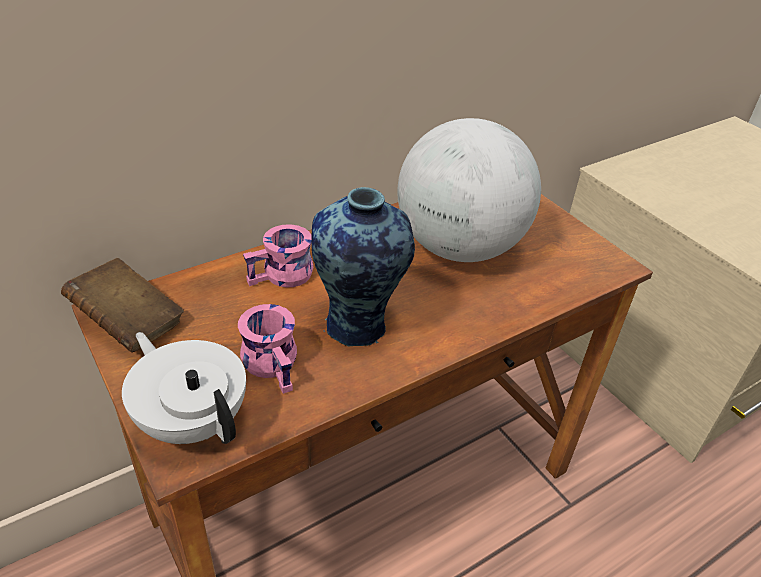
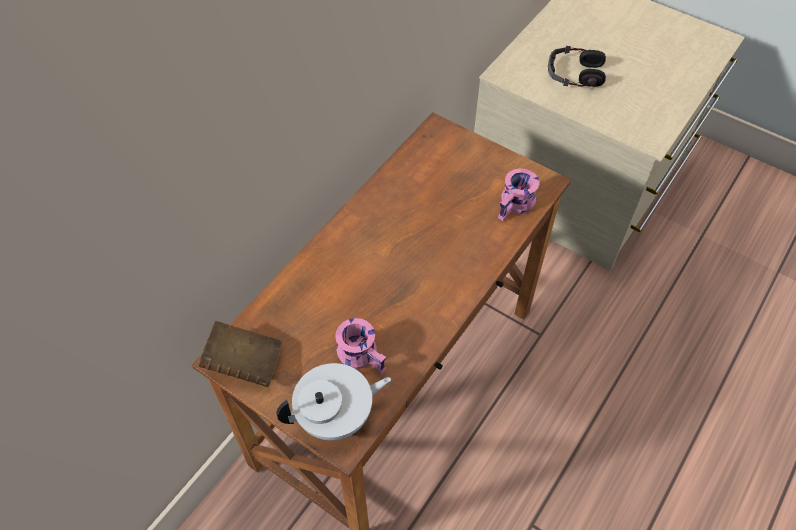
camera: 20 degrees left, 15 degrees up
(193, 420) = (336, 416): white teapot -> white teapot turned 135 degrees clockwise
(283, 277) = (326, 282): pink mug -> pink mug (516, 206)
(359, 327) = (401, 304): vase -> none
(459, 248) = (434, 207): globe -> none
(699, 193) = (574, 74): none -> headphones

